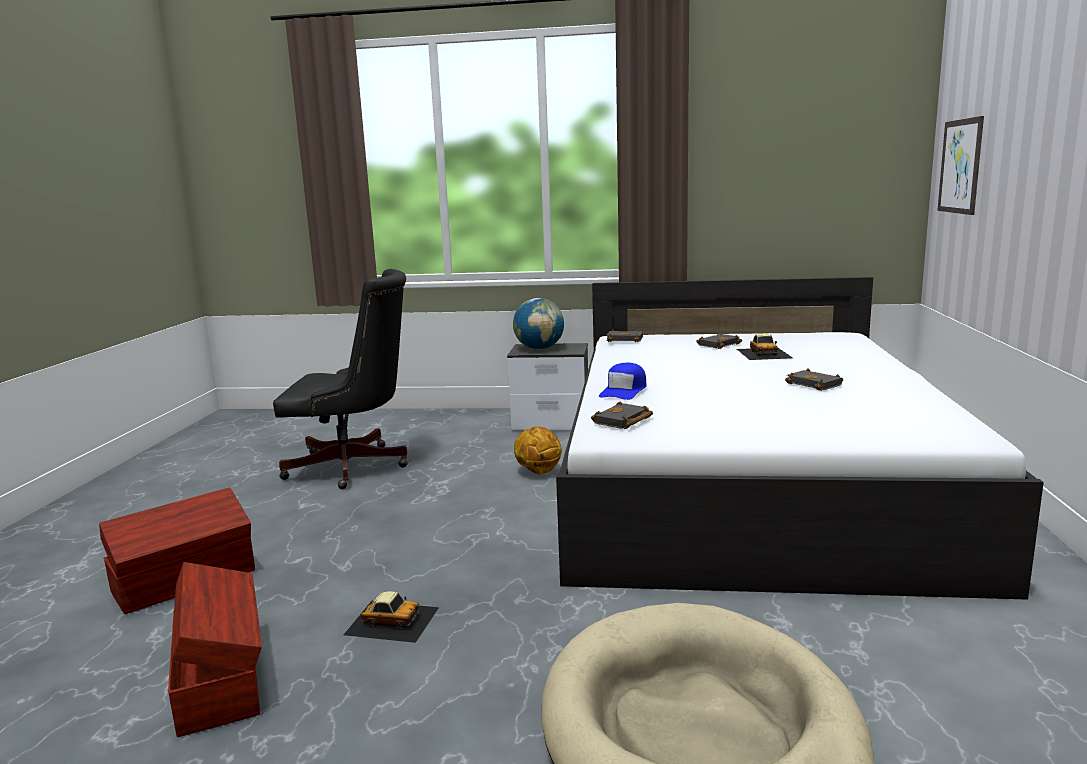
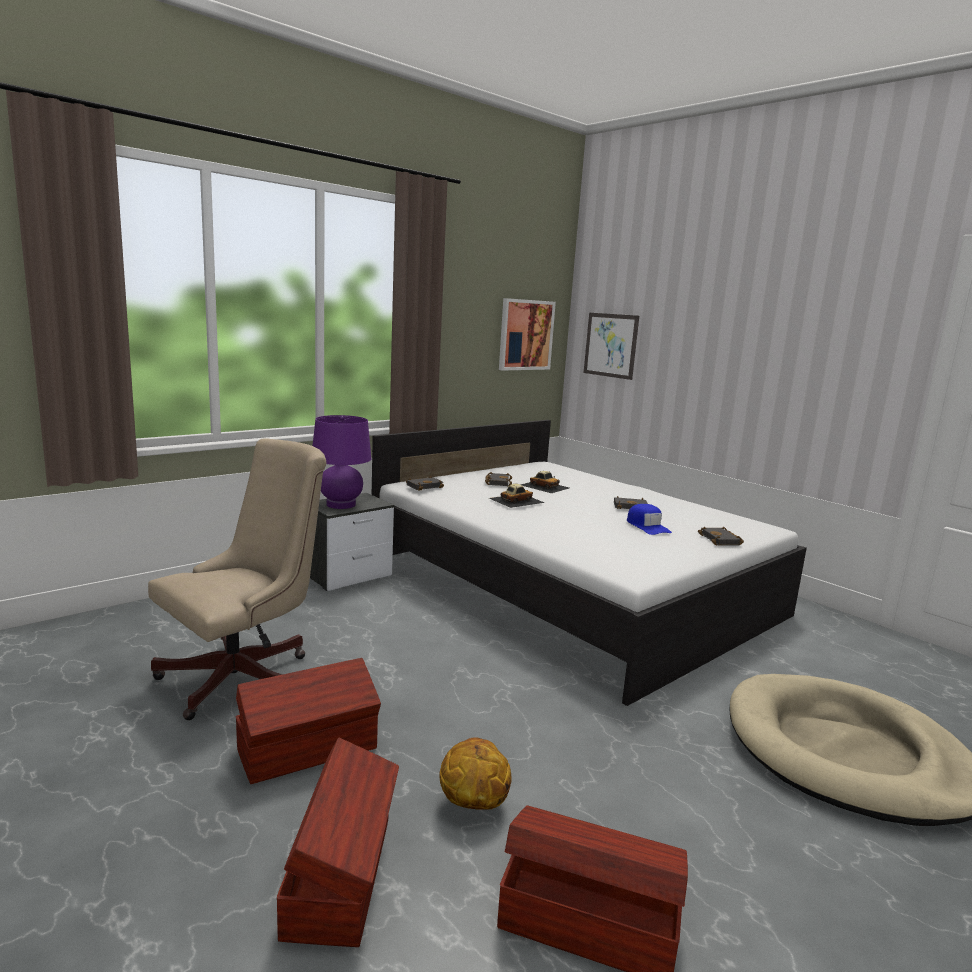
camera: 50 degrees left, 0 degrees up
(300, 518) = (309, 750): none -> brown storage box
(354, 467) = (246, 676): black office chair -> beige office chair
(392, 620) = (591, 790): toy car -> toy car (516, 500)
(538, 472) = (429, 623): basketball -> basketball (473, 803)
(539, 348) = (341, 504): globe -> purple table lamp
(623, 421) = (616, 560): black book -> black book (721, 540)
(624, 391) = (549, 534): blue cap -> blue cap (647, 526)
(843, 163) = (525, 335): none -> picture

